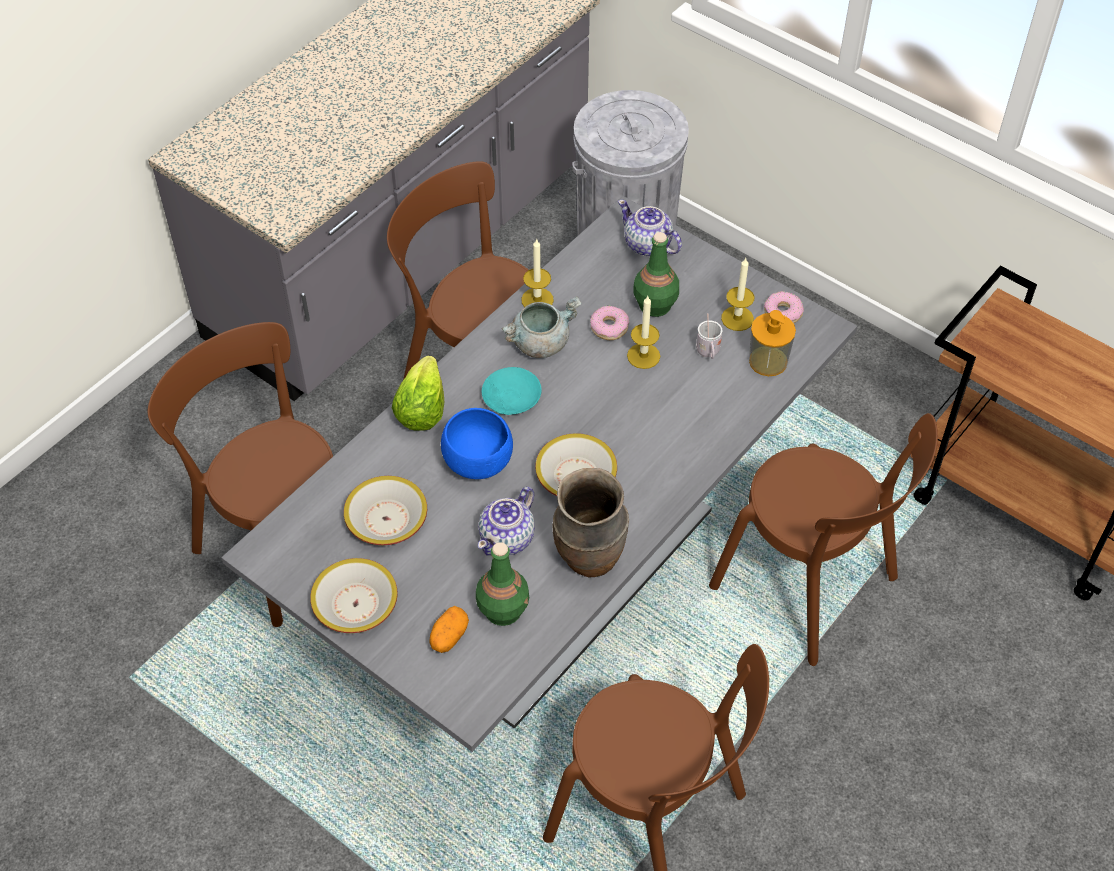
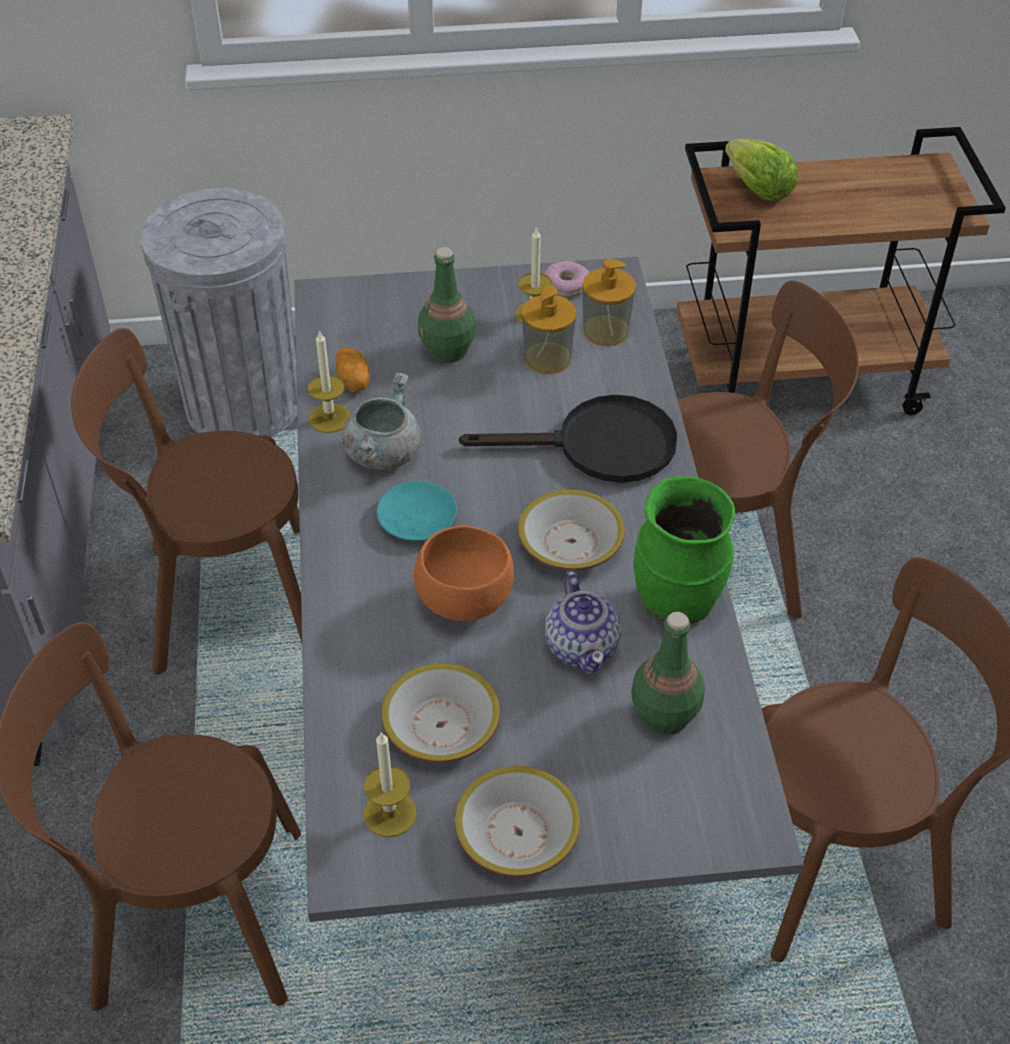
camera: 45 degrees left, 5 degrees down
(421, 410) = (342, 596): lettuce -> lettuce (758, 190)
(449, 636) = (648, 782): potato -> potato (353, 380)
(479, 462) = (465, 600): blue bowl -> orange bowl
(589, 558) = (678, 603): brown vase -> green vase
(609, 327) = (430, 396): donut -> none
(643, 356) = (494, 398): candle -> candle (390, 813)
(648, 245) = (374, 305): teapot -> none
(666, 432) = (599, 446): none -> black frying pan
(708, 353) = (547, 358): white mug -> soap dispenser

